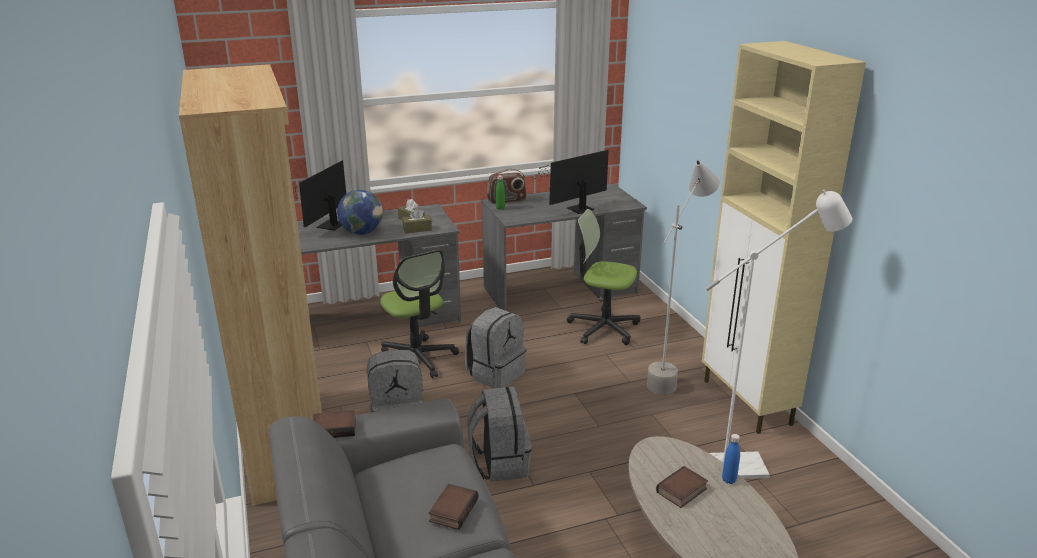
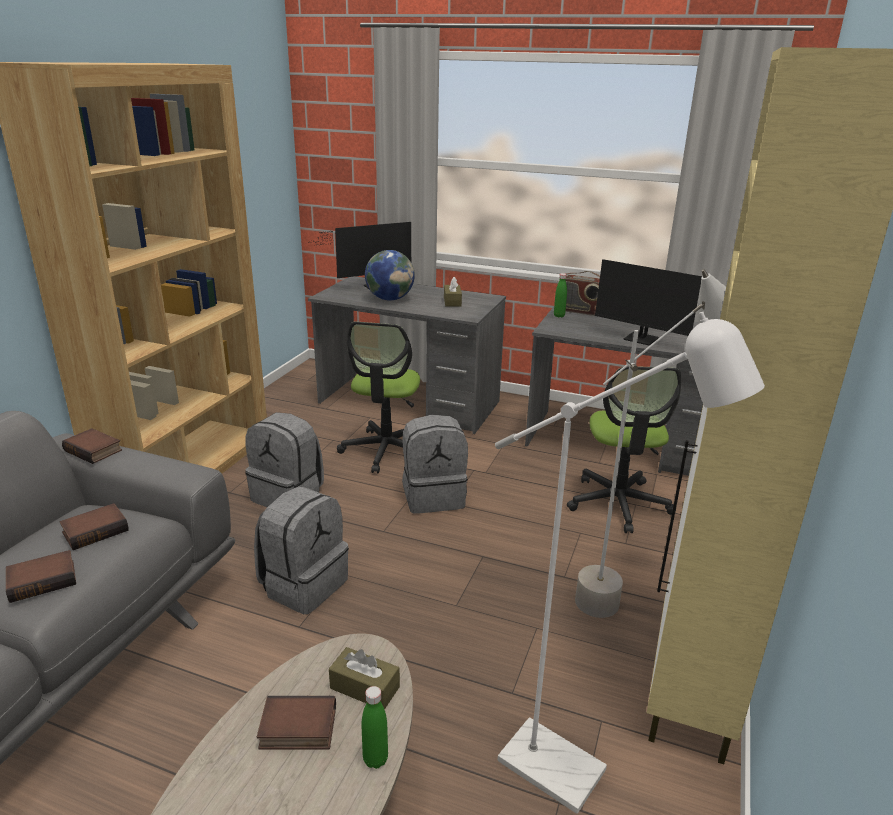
camera: 40 degrees right, 0 degrees up
(417, 229) = (441, 310): brown tissue box -> brown tissue box (364, 687)
(424, 472) = (96, 530): none -> book
(576, 209) = (645, 340): monitor -> monitor turned 150 degrees counterclockwise
(603, 328) = (618, 503): office chair -> office chair turned 150 degrees counterclockwise
(729, 480) = (375, 759): blue bottle -> green bottle

